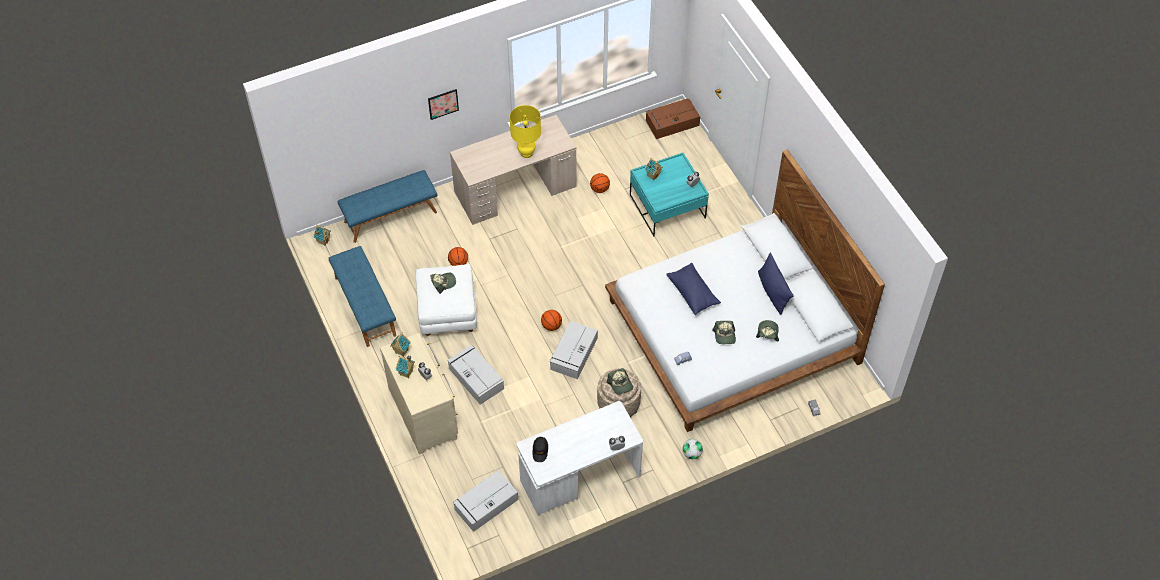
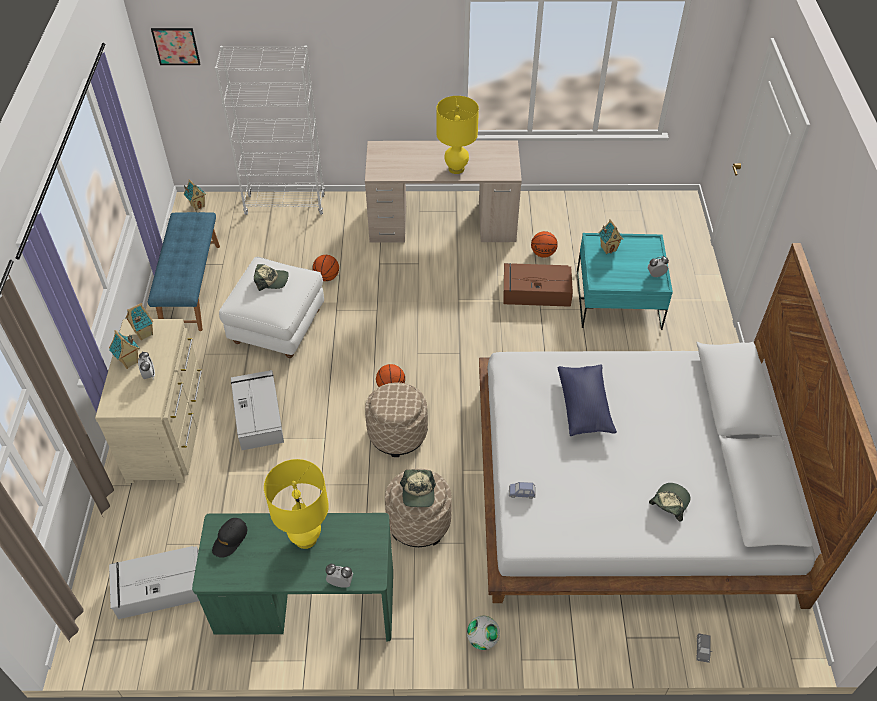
camera: 25 degrees right, 5 degrees down
(390, 216) = (285, 204): blue bench -> white bookcase
(443, 104) = (368, 68): picture -> picture (176, 46)
(573, 354) = (397, 433): grey storage box -> beige ottoman
(580, 477) = (306, 604): white desk -> green desk
(582, 432) = (306, 538): none -> yellow table lamp
(671, 123) = (671, 211): brown storage box -> brown storage box (535, 291)
(724, 335) = (602, 482): cap -> none
(773, 292) = (705, 448): blue pillow -> none

